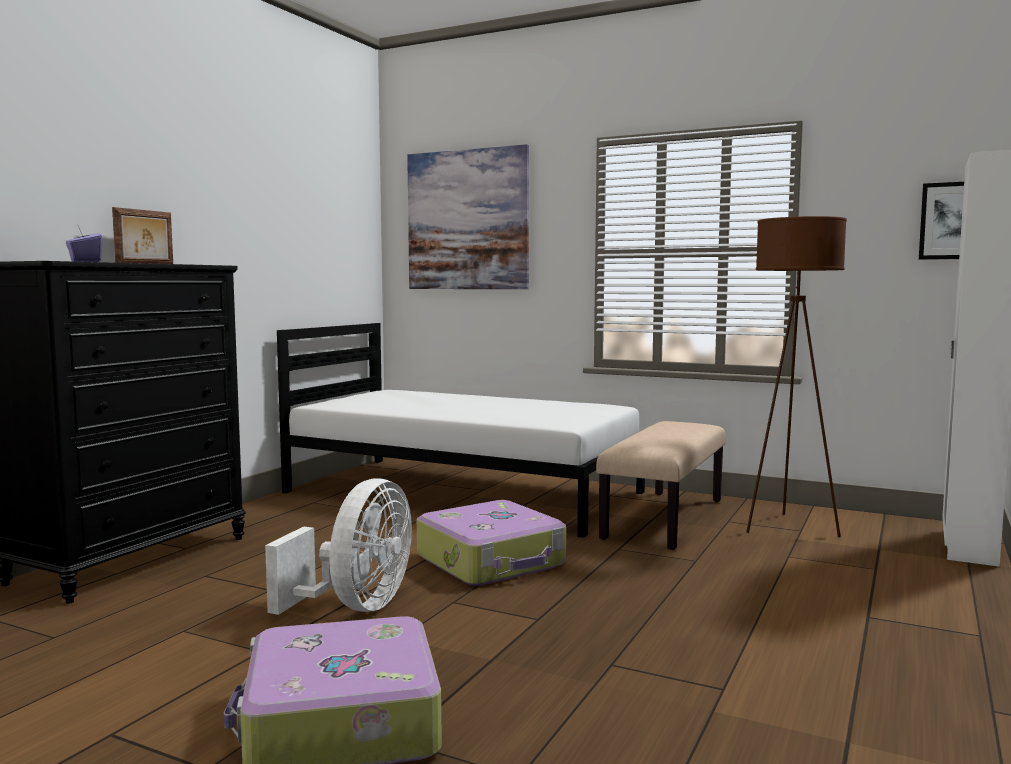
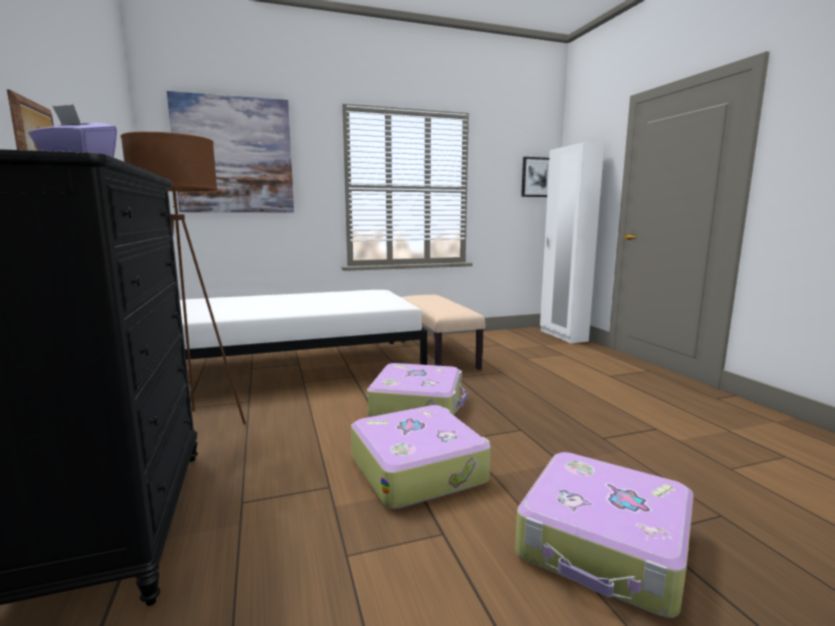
camera: 45 degrees left, 5 degrees up
(356, 606) = (418, 469): white fan -> suitcase
(788, 527) = (493, 344): brown floor lamp -> brown floor lamp (198, 426)

